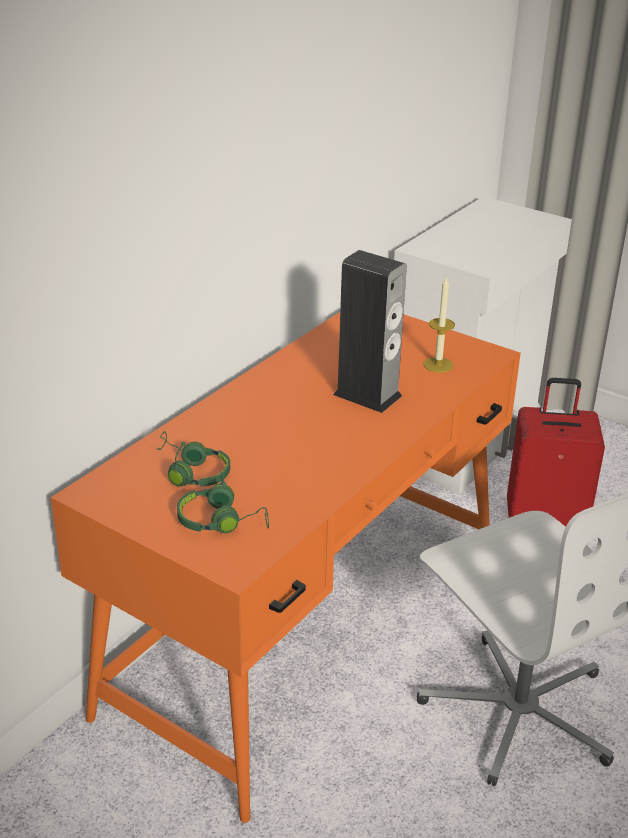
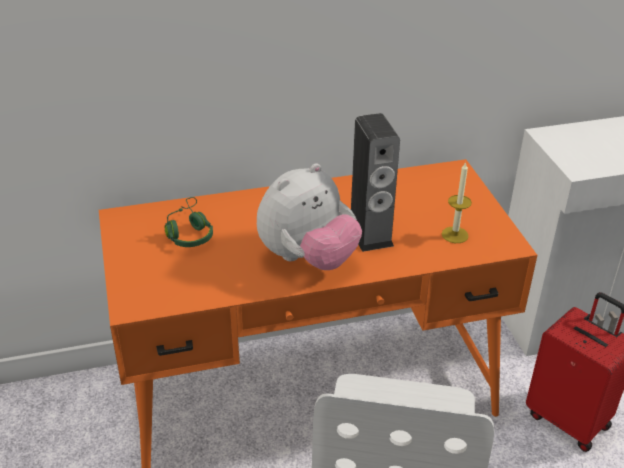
camera: 40 degrees right, 5 degrees up
(221, 521) = (163, 273): green headphones -> none
(343, 441) = (308, 258): none -> plush toy

